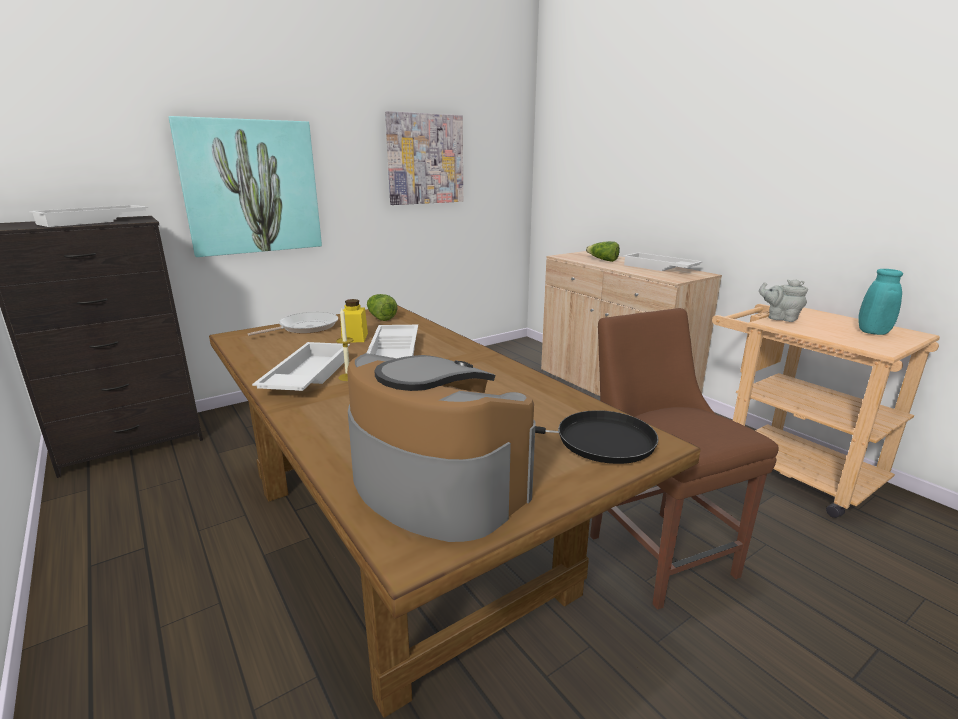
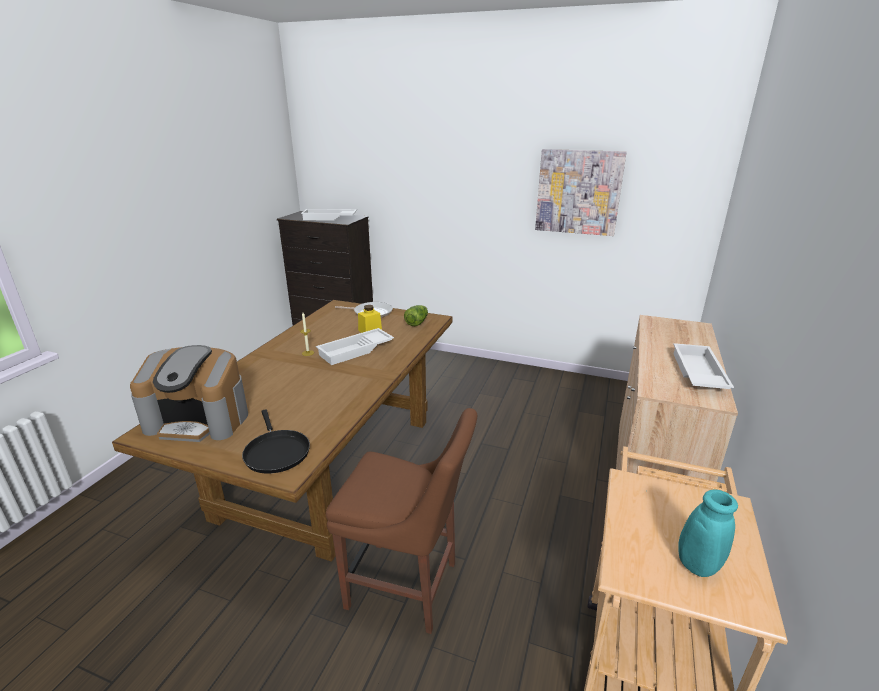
camera: 55 degrees right, 5 degrees up
(251, 187) = (429, 204): picture -> none
(306, 376) = (299, 343): white tray -> none
(435, 485) = (199, 420): coffee machine -> coffee machine turned 90 degrees clockwise
(602, 260) = (674, 340): lettuce -> none
(657, 550) = (407, 587): brown chair -> brown chair turned 75 degrees clockwise
(780, 318) = (653, 485): grey teapot -> none

